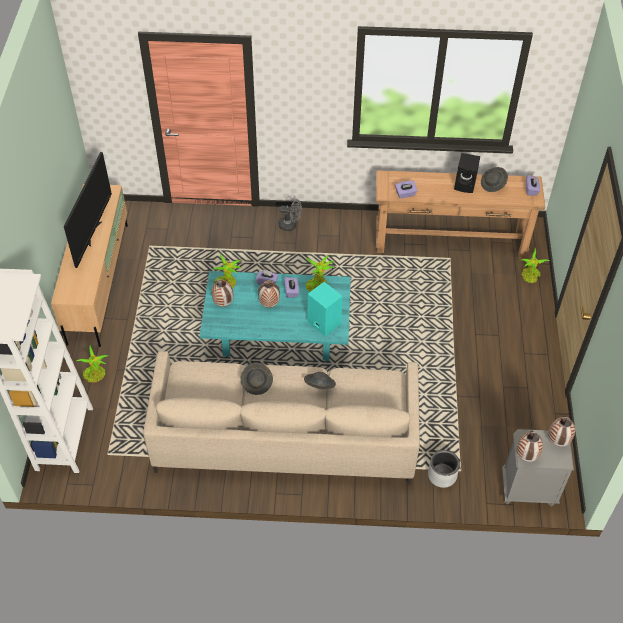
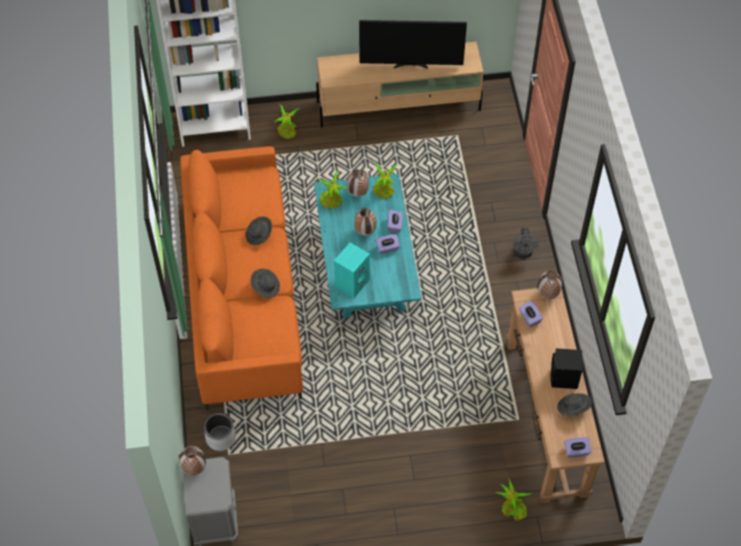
camera: 80 degrees right, 5 degrees up
(285, 437) = (244, 295): beige sofa -> orange sofa
(318, 285) = (402, 270): potted plant -> potted plant (332, 201)
(558, 442) = (216, 499): vase -> vase (547, 295)

